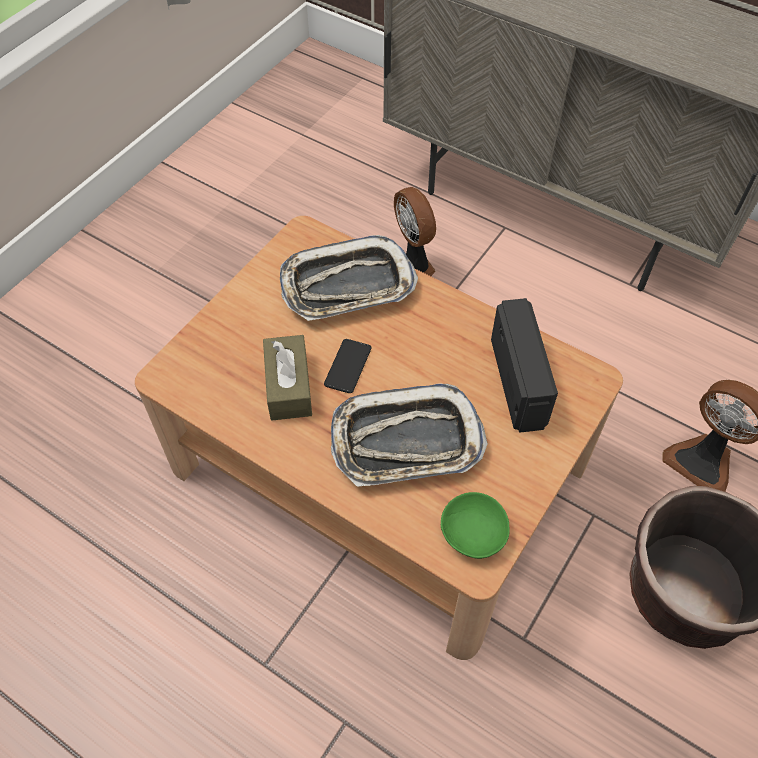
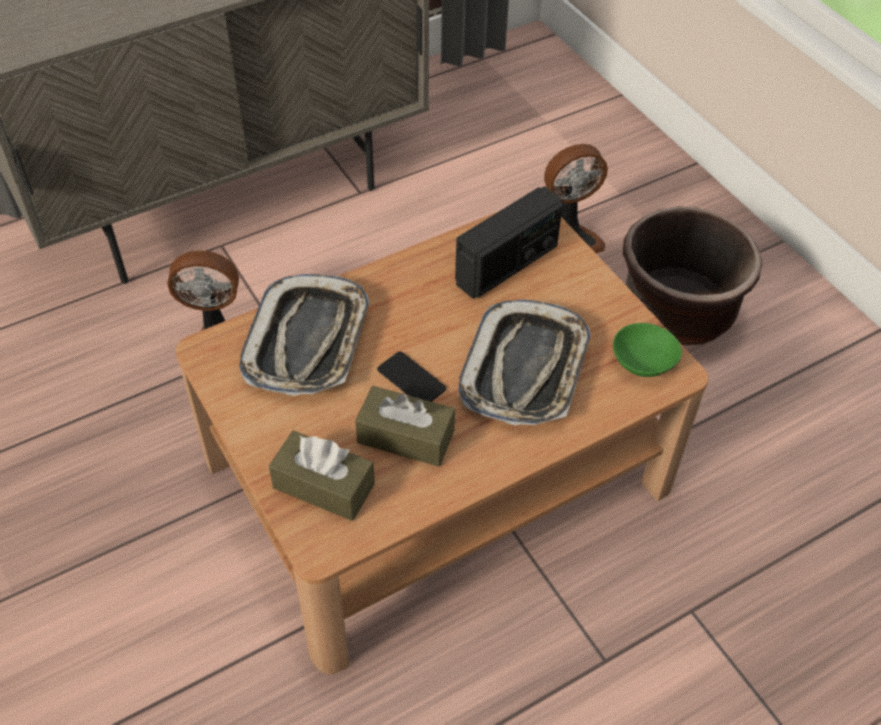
camera: 65 degrees left, 5 degrees down
(217, 355) = (323, 486): none -> brown tissue box
(519, 382) = (507, 265): radio -> radio turned 120 degrees clockwise

